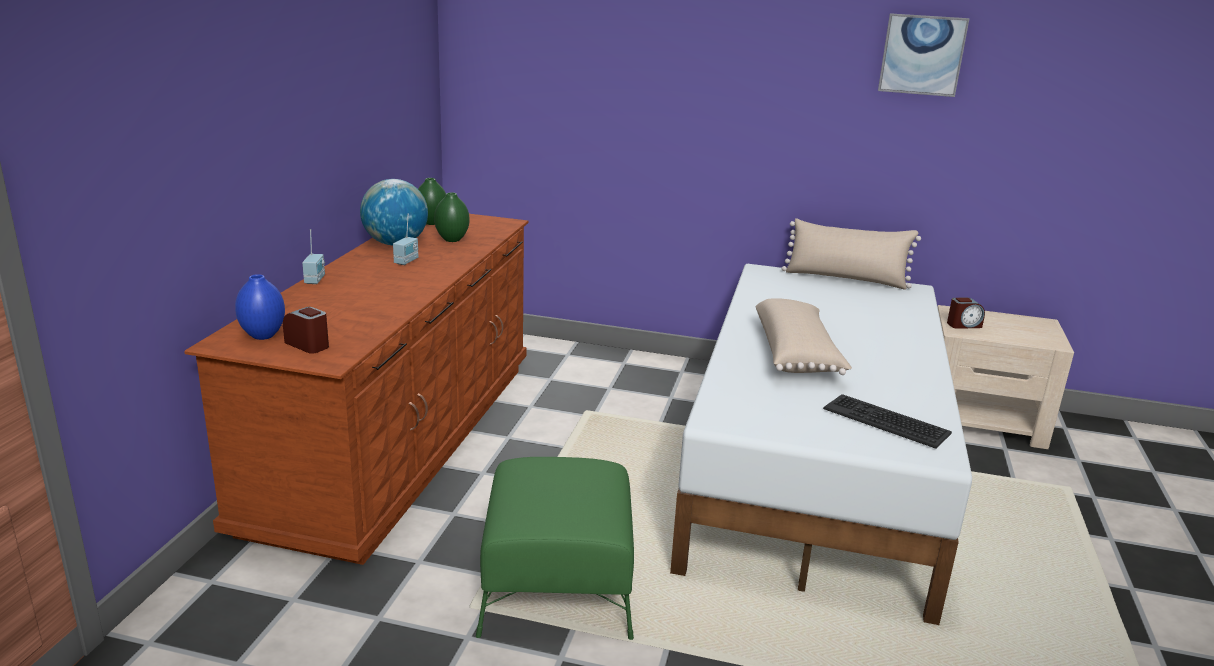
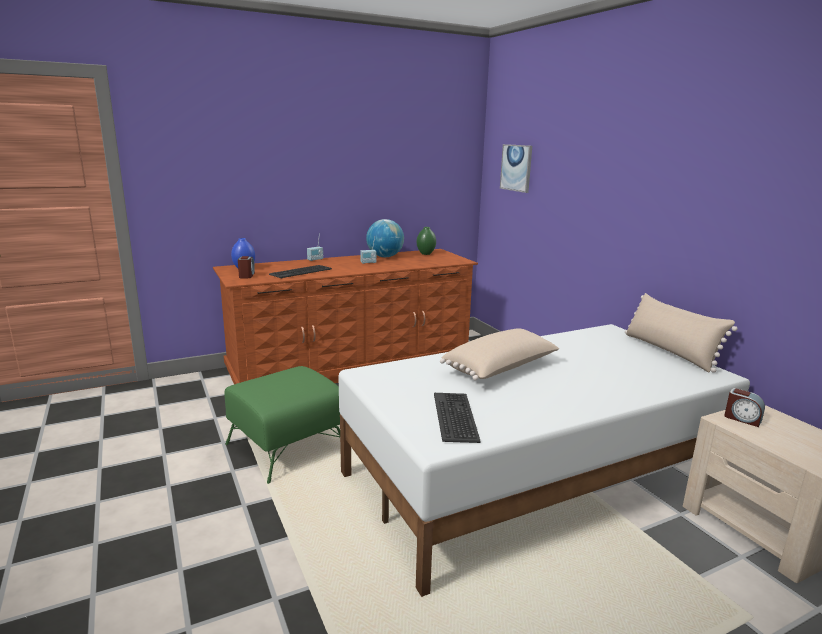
camera: 50 degrees right, 5 degrees down
(367, 309) = (300, 272): none -> keyboard
(452, 239) = (414, 261): green vase -> none
(922, 55) = (757, 154): picture -> picture (516, 168)

